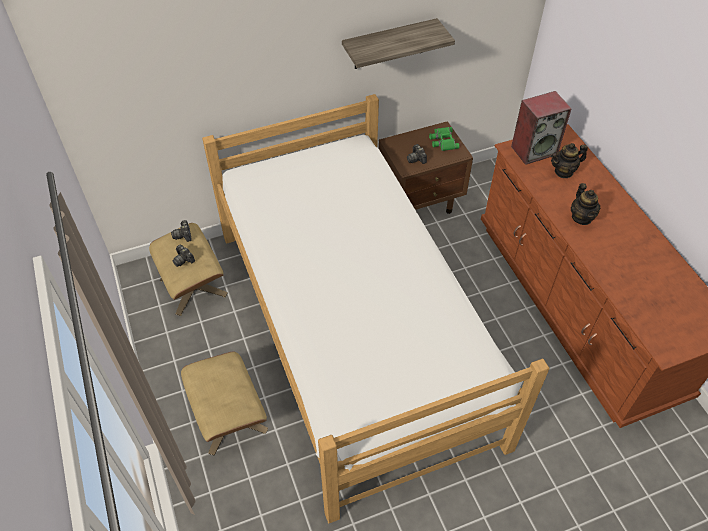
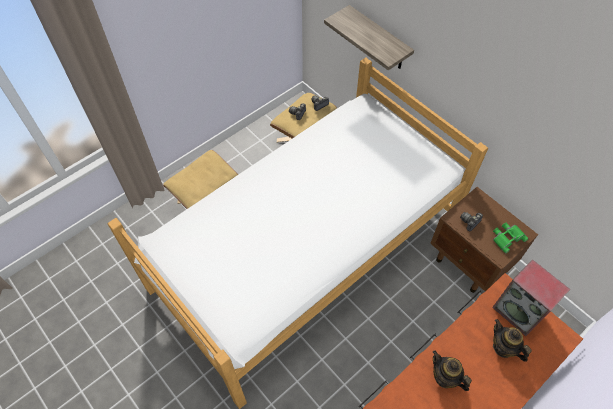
camera: 70 degrees right, 5 degrees up
(389, 44) = (520, 120): shelf -> shelf (379, 39)
(581, 217) = (445, 377): teapot -> teapot turned 75 degrees clockwise

